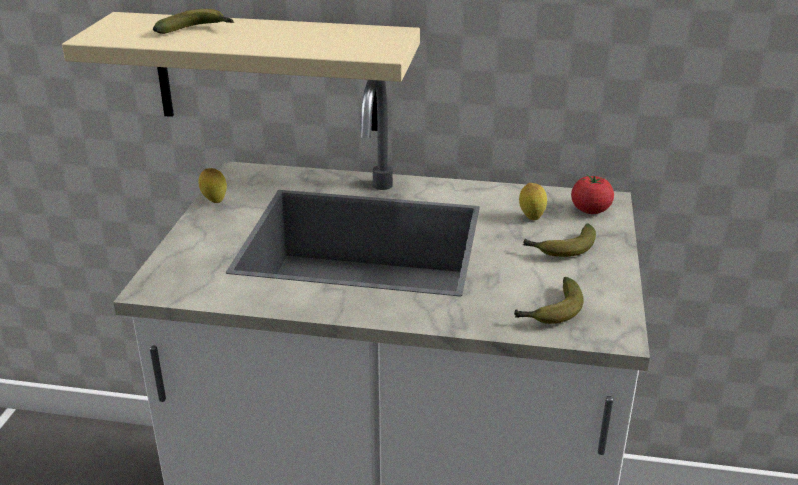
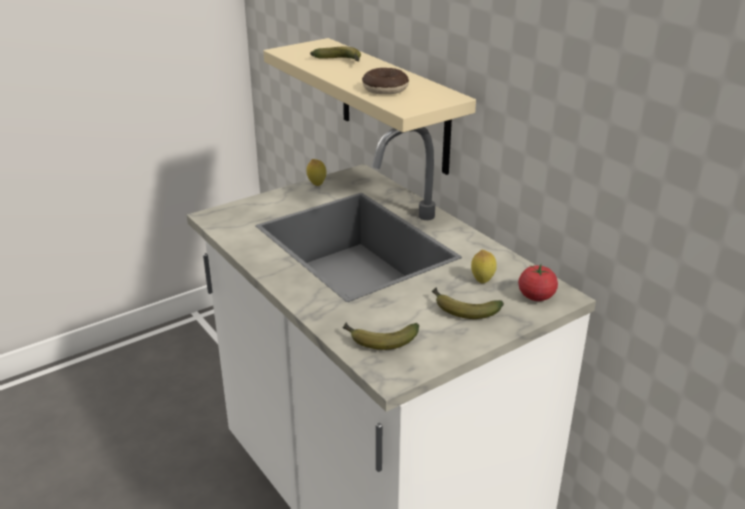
camera: 45 degrees right, 0 degrees up
(316, 43) = (385, 89): none -> donut

